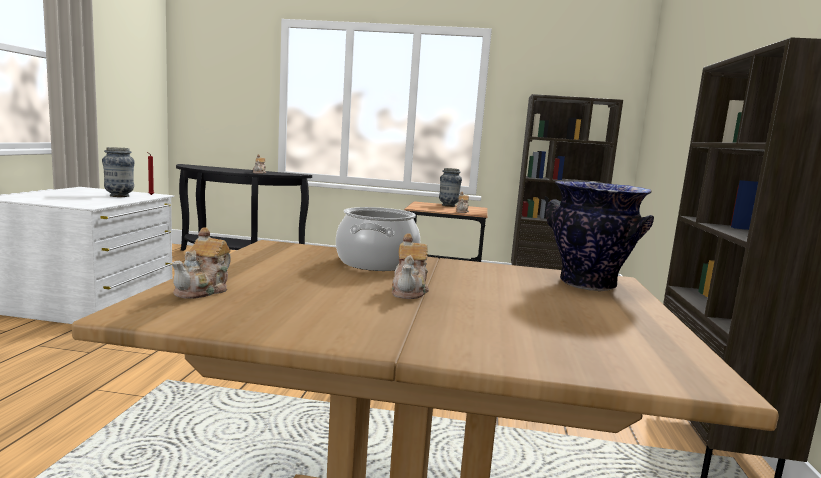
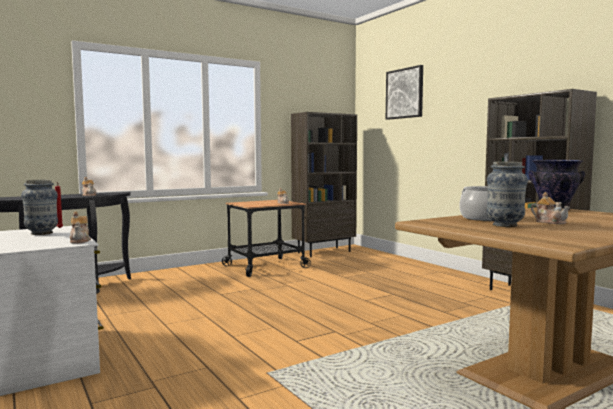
camera: 40 degrees left, 5 degrees down
(204, 290) = (526, 236): teapot -> teapot (80, 241)
(448, 205) = (258, 201): vase -> vase (505, 225)
(686, 65) = (404, 93): none -> picture

